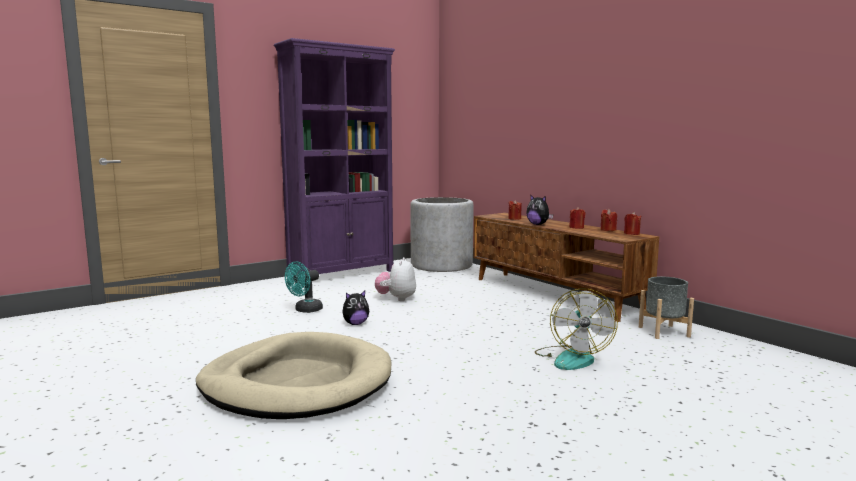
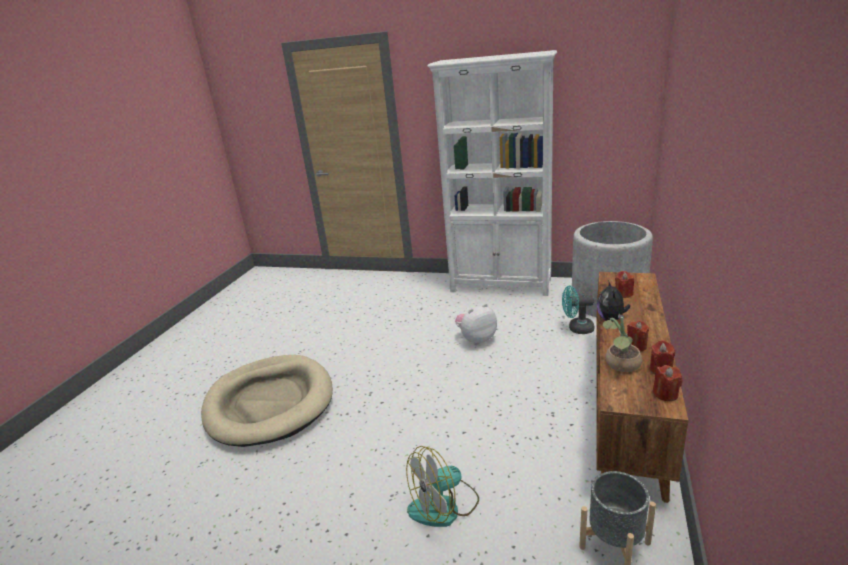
camera: 55 degrees right, 15 degrees up
(305, 310) = (398, 325): turquoise fan -> turquoise fan (577, 328)
(342, 274) = (501, 285): purple bookcase -> white bookcase
(355, 324) = (396, 358): plush toy -> none
(590, 232) = (620, 366): none -> potted plant

